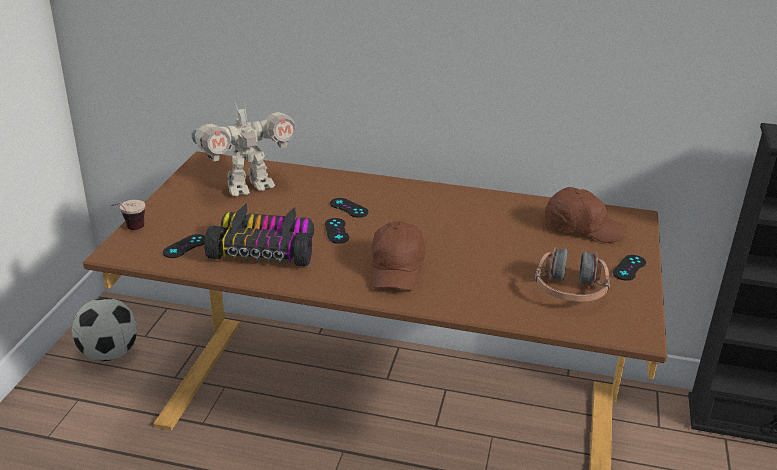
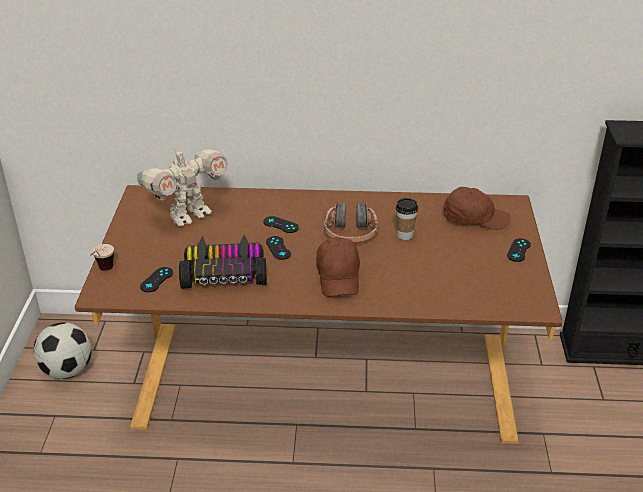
camera: 10 degrees left, 5 degrees up
(491, 235) = (405, 235): none -> cup
(570, 290) = (478, 276): headphones -> headphones (350, 233)

